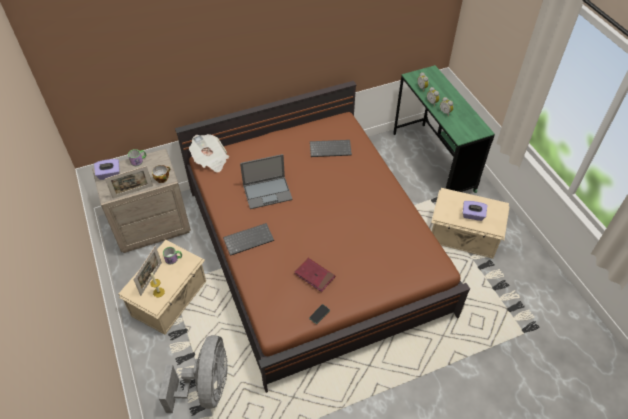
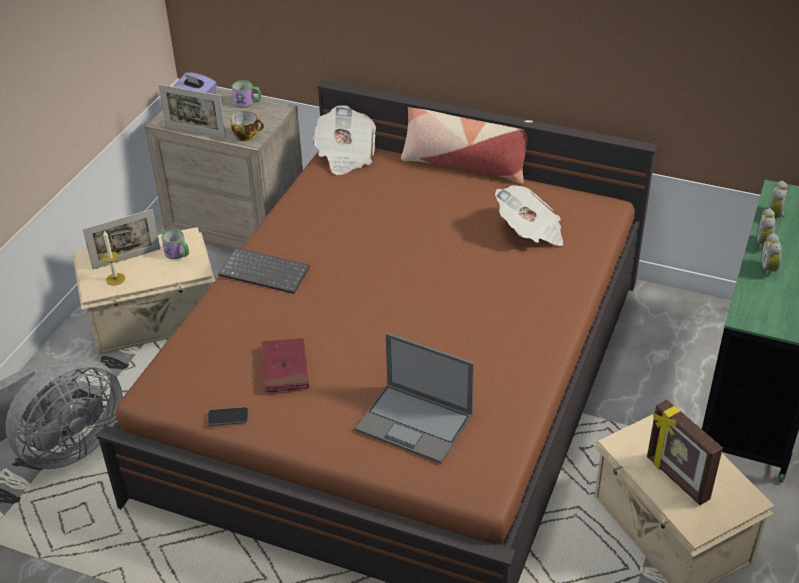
camera: 45 degrees right, 10 degrees down
(267, 133) = (464, 164): none -> pillow
(268, 192) = (366, 234): laptop -> laptop (415, 423)
(331, 148) = (530, 232): keyboard -> newspaper
(472, 215) = (676, 479): purple tissue box -> picture frame

